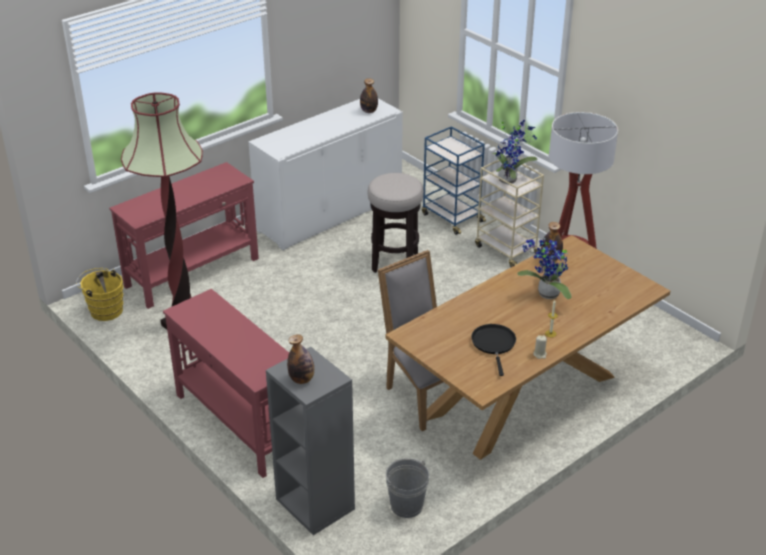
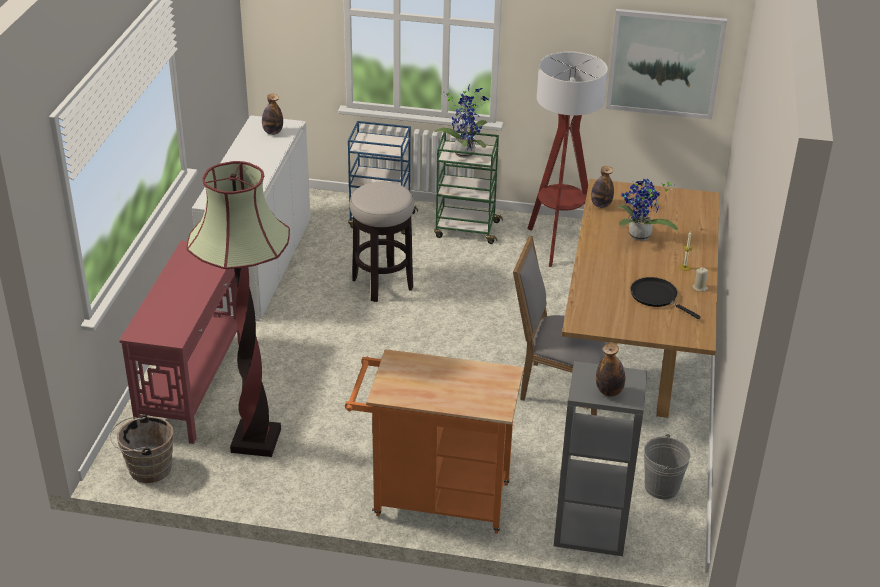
camera: 40 degrees left, 0 degrees up
(104, 310) = (146, 469): yellow bucket -> brown bucket
(240, 422) = (433, 499): red console table -> orange cart
(506, 250) = (466, 229): beige cart -> green cart
(686, 154) = (664, 63): none -> picture

